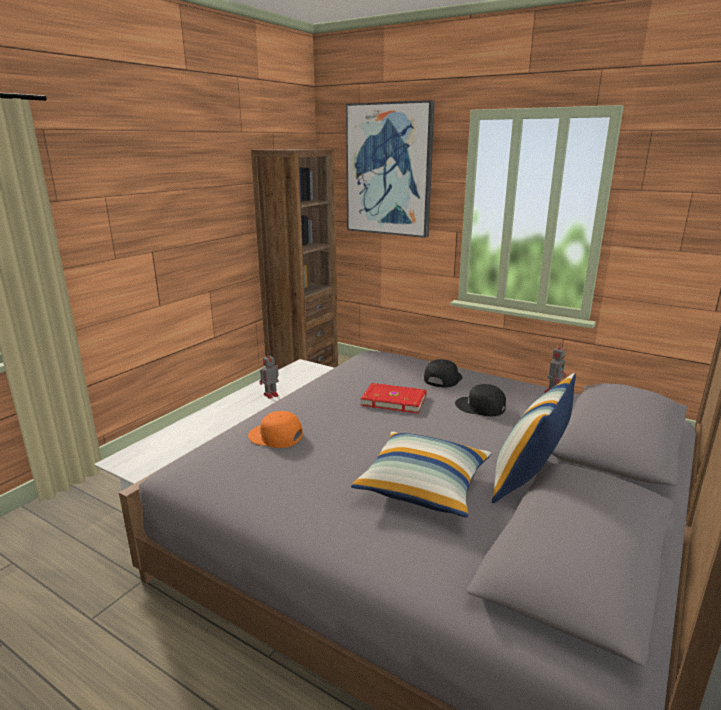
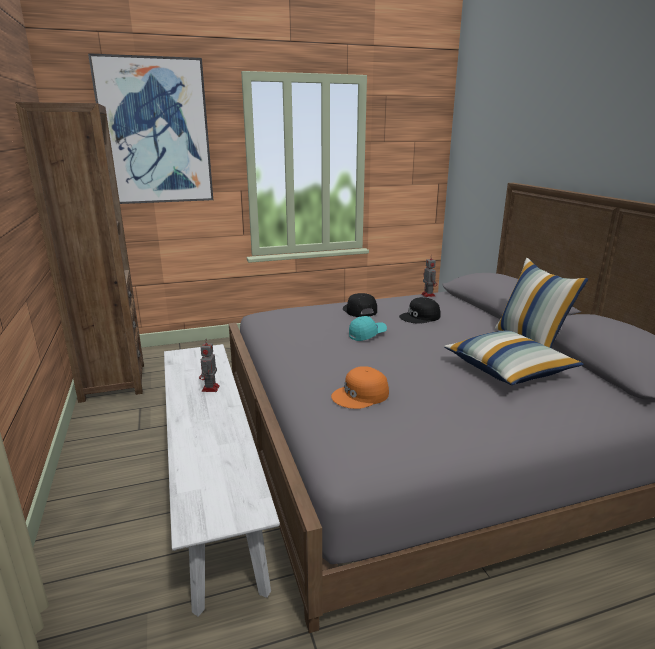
camera: 50 degrees left, 0 degrees up
(393, 400) = (367, 335): red book -> turquoise cap

